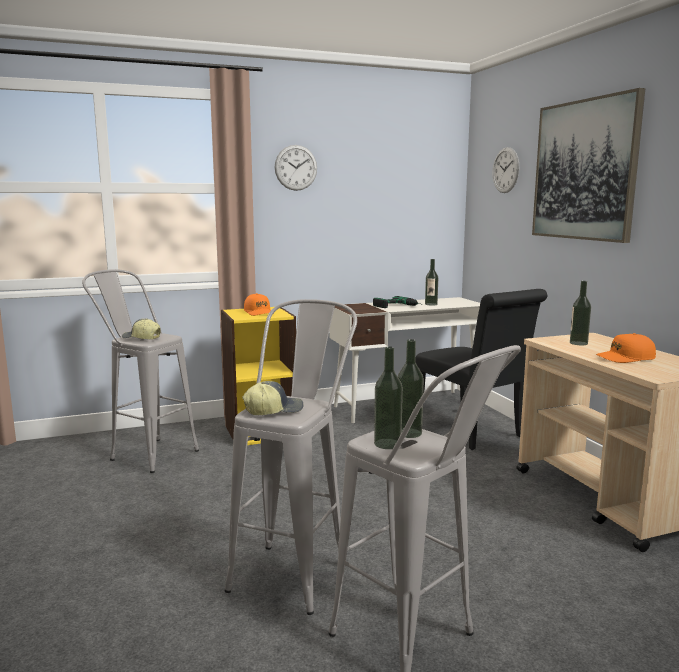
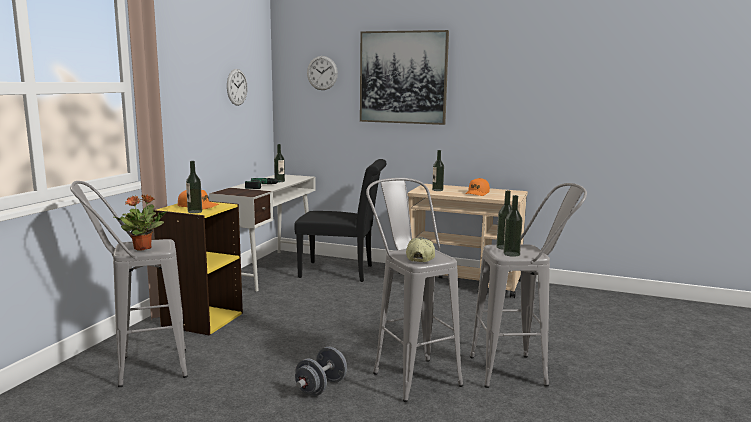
camera: 50 degrees left, 0 degrees up
(141, 338) = (143, 248): cap -> potted plant
(203, 533) = (321, 387): none -> grey dumbbell
(238, 316) = (195, 211): none -> bottle
(296, 167) = (178, 67): wall clock -> wall clock (237, 87)

